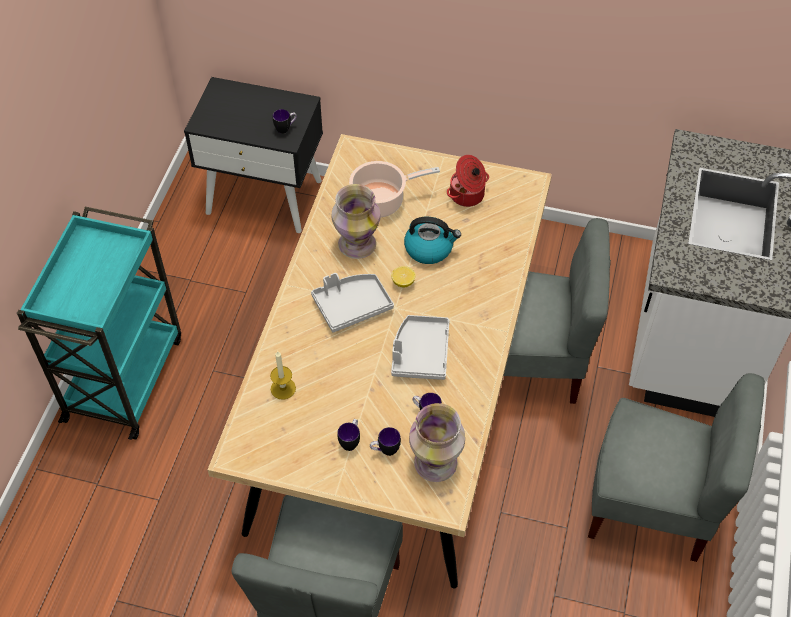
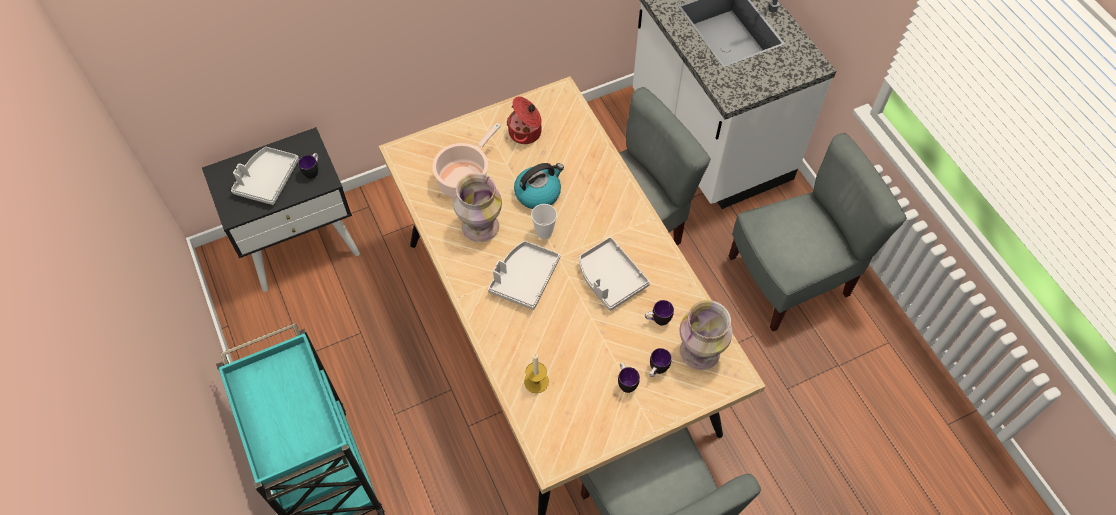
camera: 40 degrees left, 5 degrees up
(247, 114) = (267, 180): none -> grey tray
(403, 282) = (544, 233): lemon -> cup

